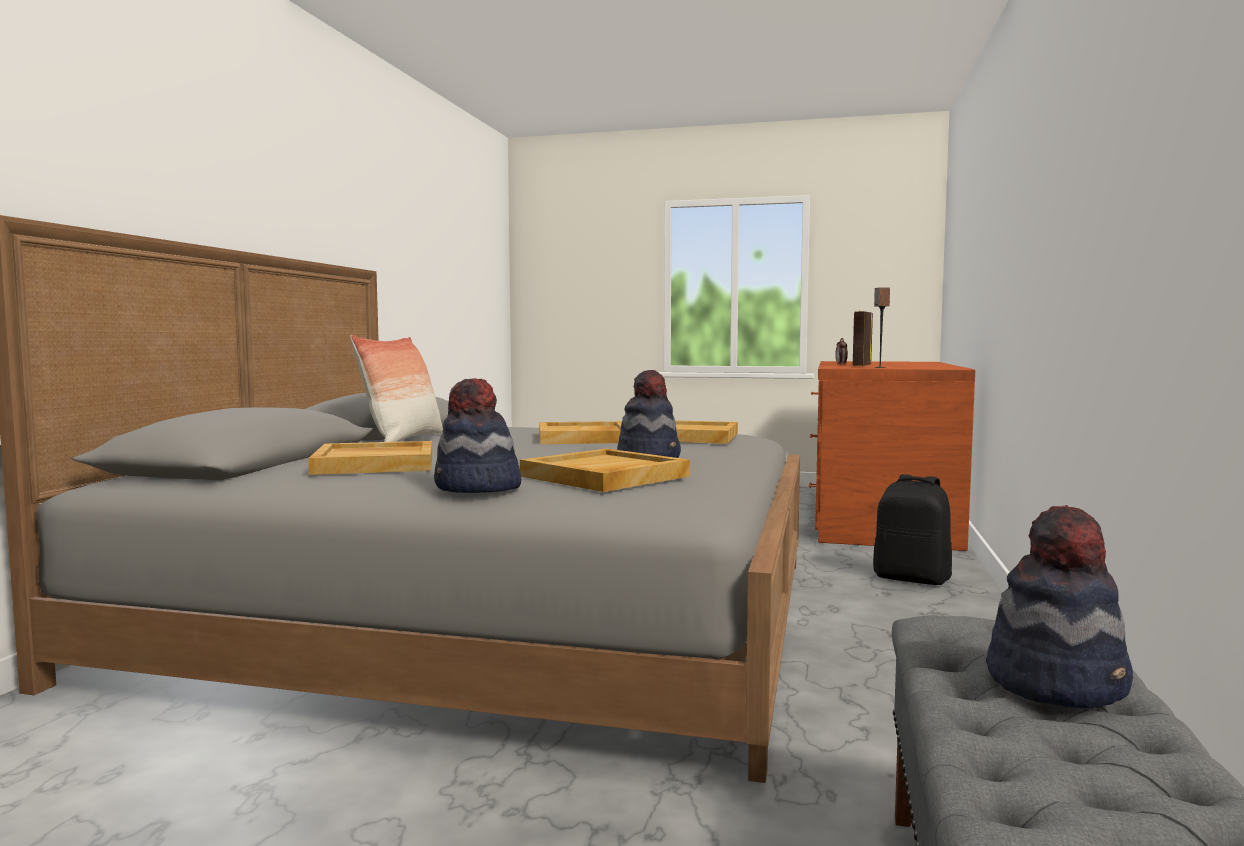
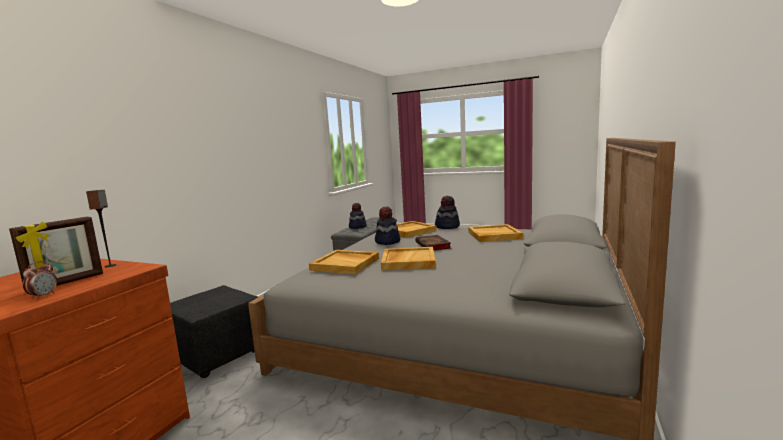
camera: 170 degrees left, 5 degrees up
(403, 440) = (515, 258): pillow -> none
(536, 451) = (433, 245): none -> book
(912, 578) = (216, 355): black backpack -> black ottoman

